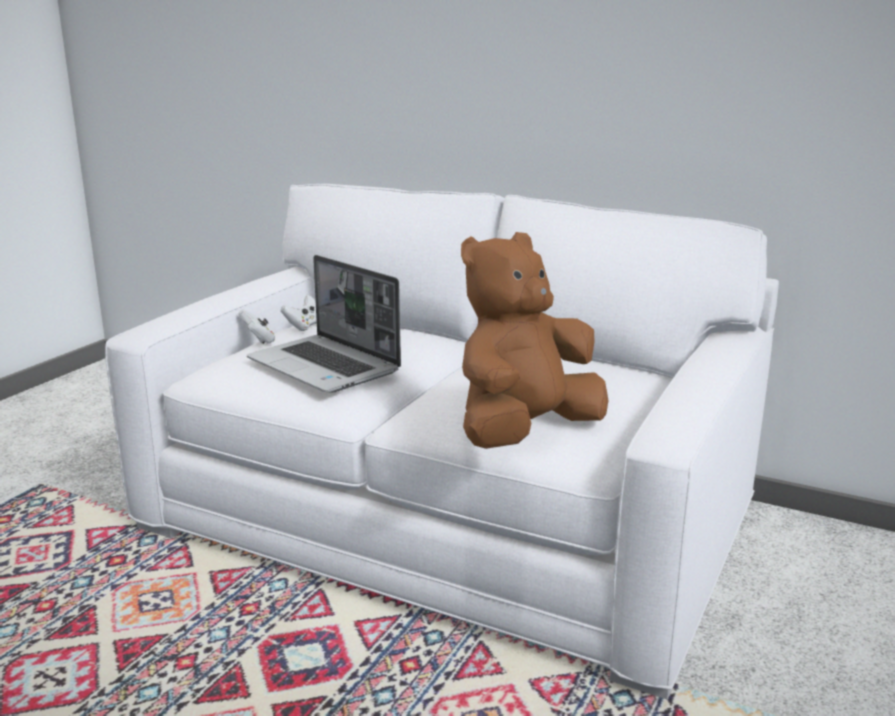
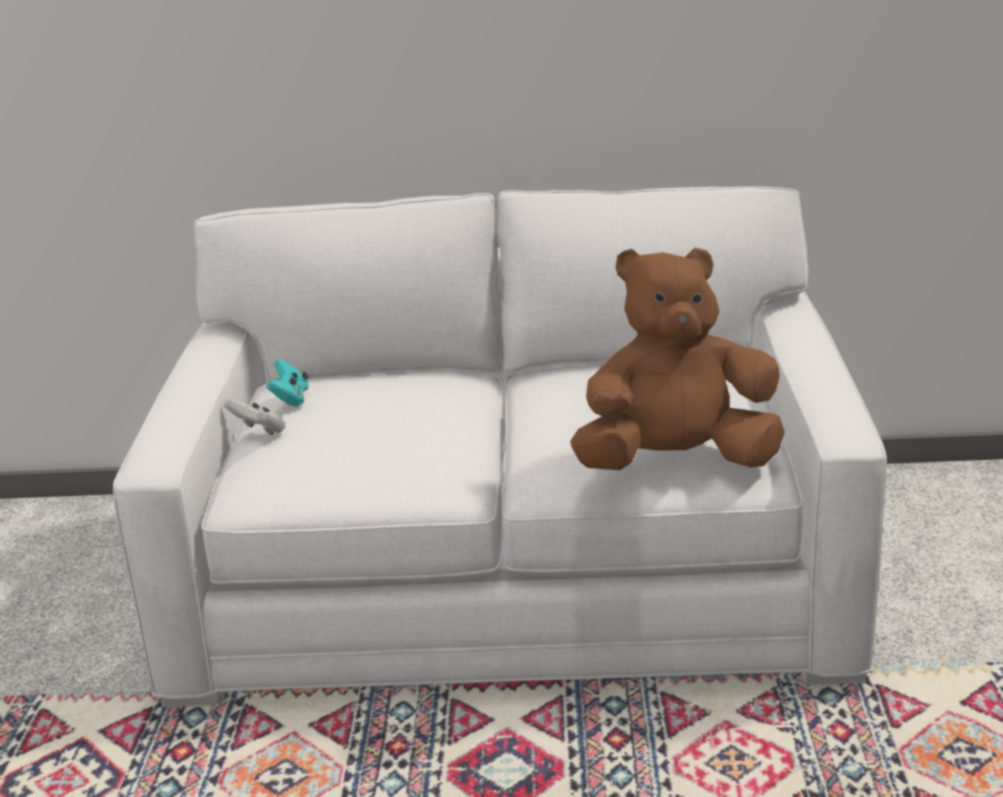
camera: 25 degrees left, 5 degrees up
(305, 326) = (290, 399): white game controller -> turquoise game controller
(326, 366) = (386, 444): laptop -> none
(525, 433) = (676, 462): brown plush toy -> brown plush toy turned 60 degrees clockwise

